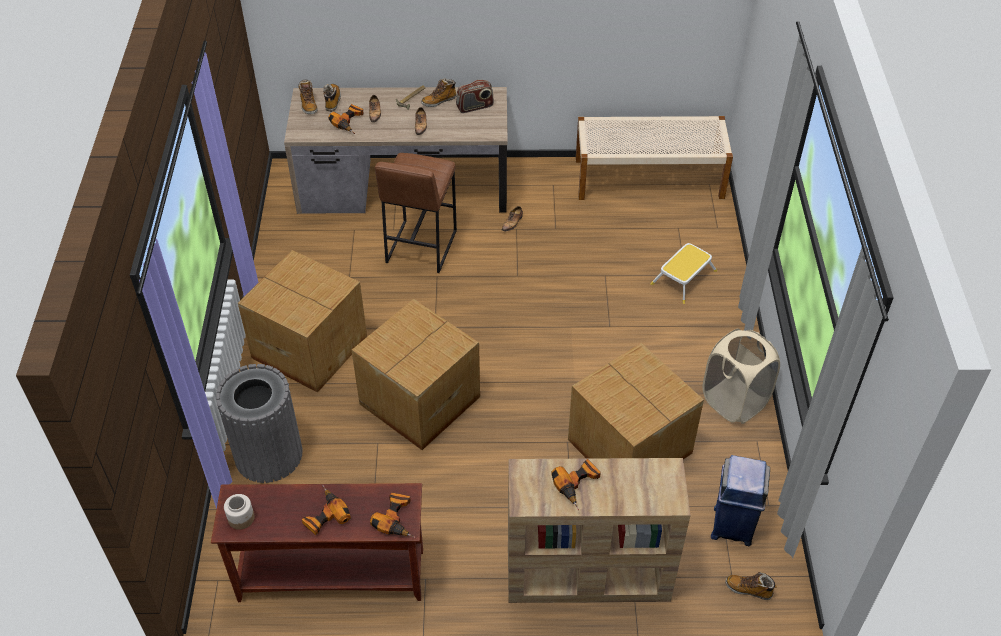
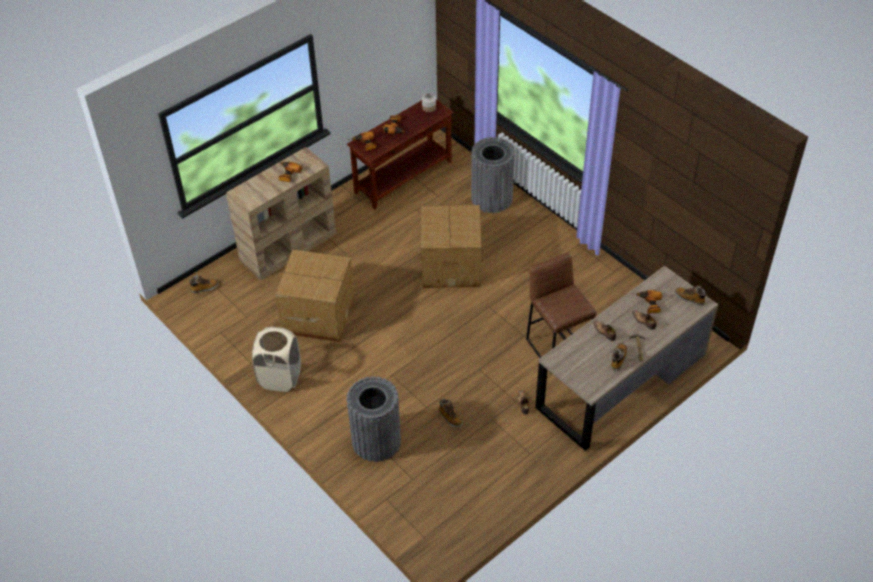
camera: 140 degrees right, 0 degrees up
(309, 346) = (541, 253): cardboard box -> none
(332, 101) = (680, 311): boot -> boot (450, 418)
(475, 107) = (590, 371): radio -> none
(648, 178) = (471, 510): beige bench -> none
(683, 277) = (376, 441): yellow step ladder -> grey trash can
(732, 525) = (233, 311): blue trash can -> none

